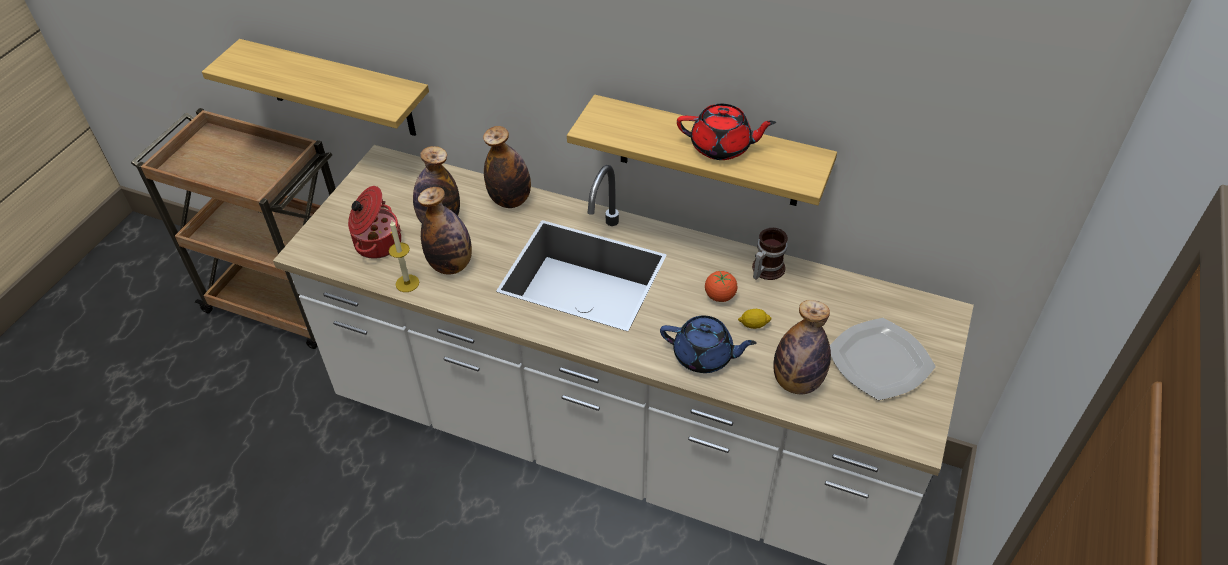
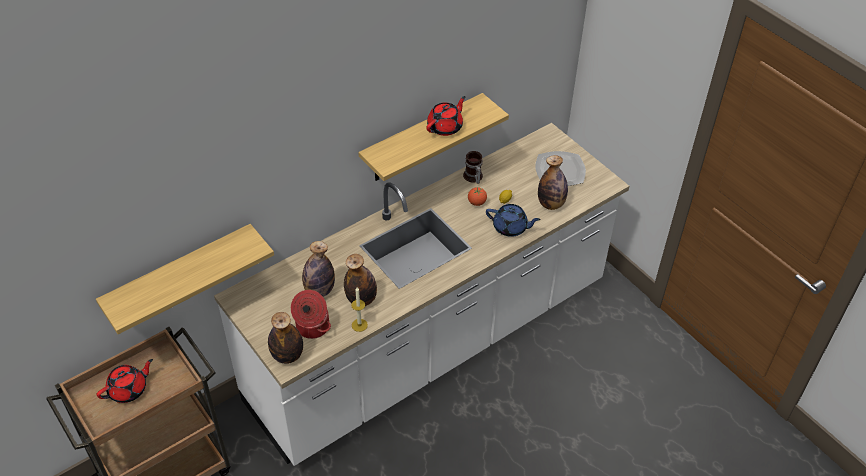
camera: 60 degrees left, 0 degrees up
(230, 161) = (129, 389): none -> red teapot
(510, 200) = (330, 251): bottle -> bottle (287, 355)
(704, 356) = (510, 228): blue teapot -> blue teapot turned 60 degrees clockwise

